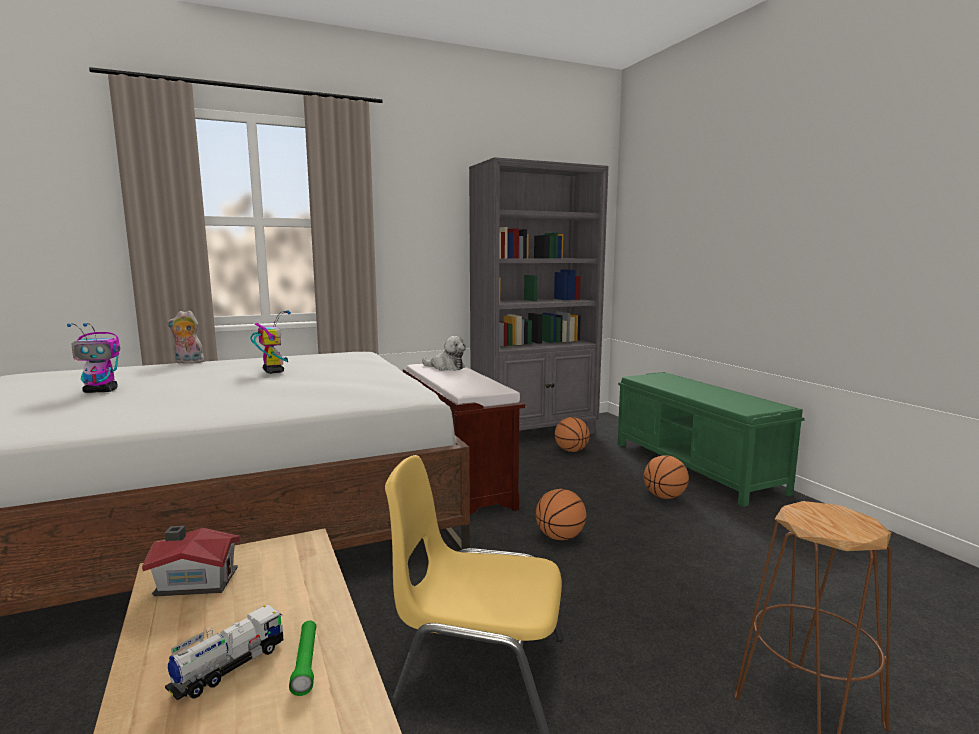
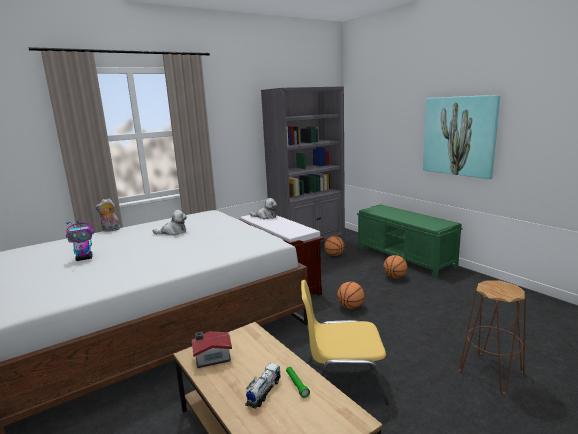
camera: 10 degrees left, 5 degrees up
(273, 371) = (173, 232): toy robot -> plush toy
(805, 245) = (459, 136): none -> picture

